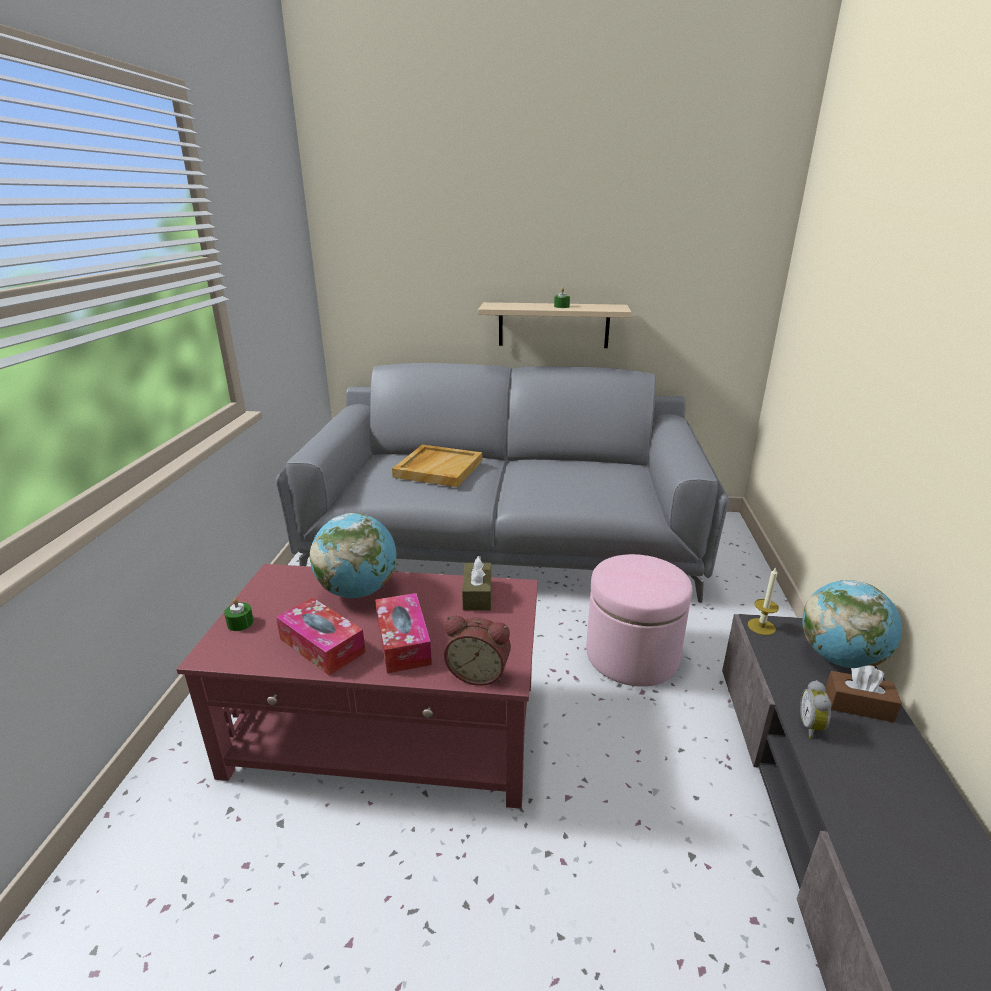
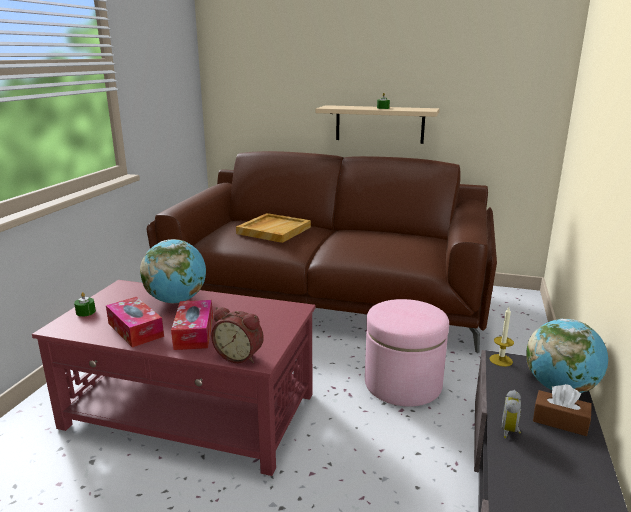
camera: 10 degrees right, 5 degrees down
(477, 595) = (263, 310): brown tissue box -> none
(505, 543) = (328, 297): grey sofa -> brown sofa

